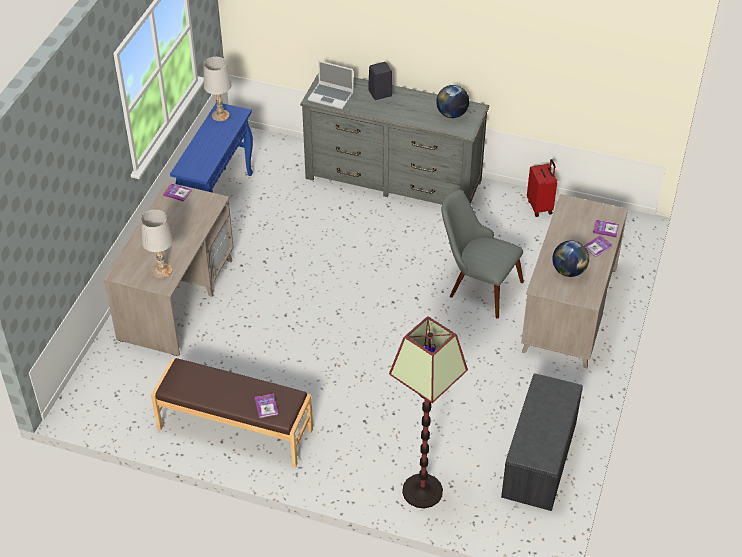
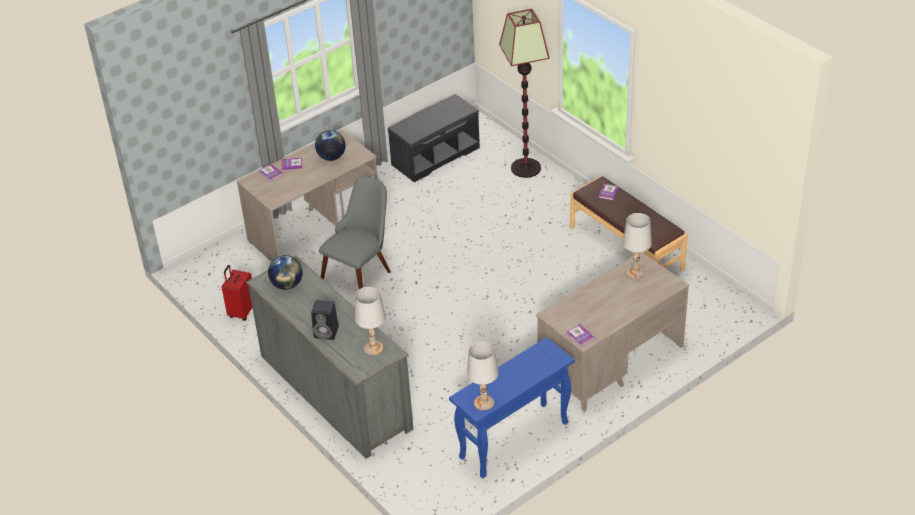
camera: 145 degrees left, 5 degrees down
(331, 96) = (373, 348): laptop -> white table lamp
(477, 286) = (361, 272): grey chair -> grey chair turned 120 degrees counterclockwise

